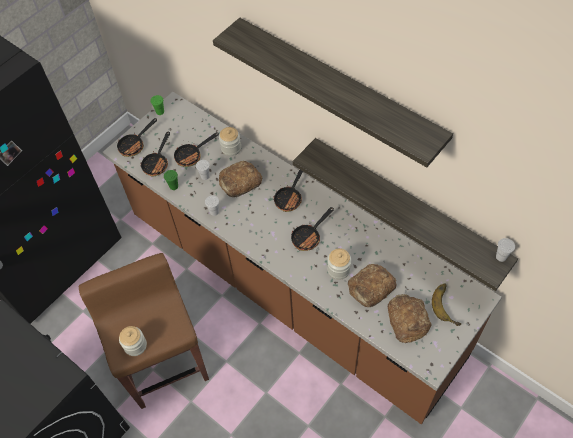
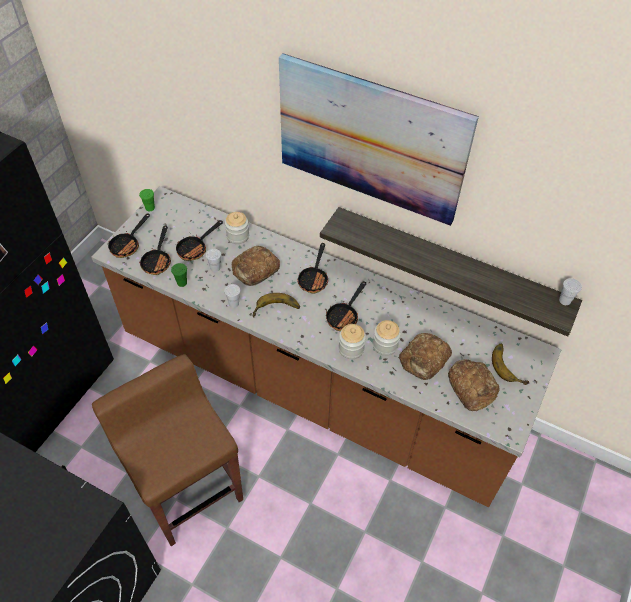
camera: 15 degrees left, 5 degrees down
(135, 345) = (168, 464): jar -> jar (351, 349)
(250, 223) = (276, 310): none -> banana
(338, 88) = (371, 140): shelf -> picture

